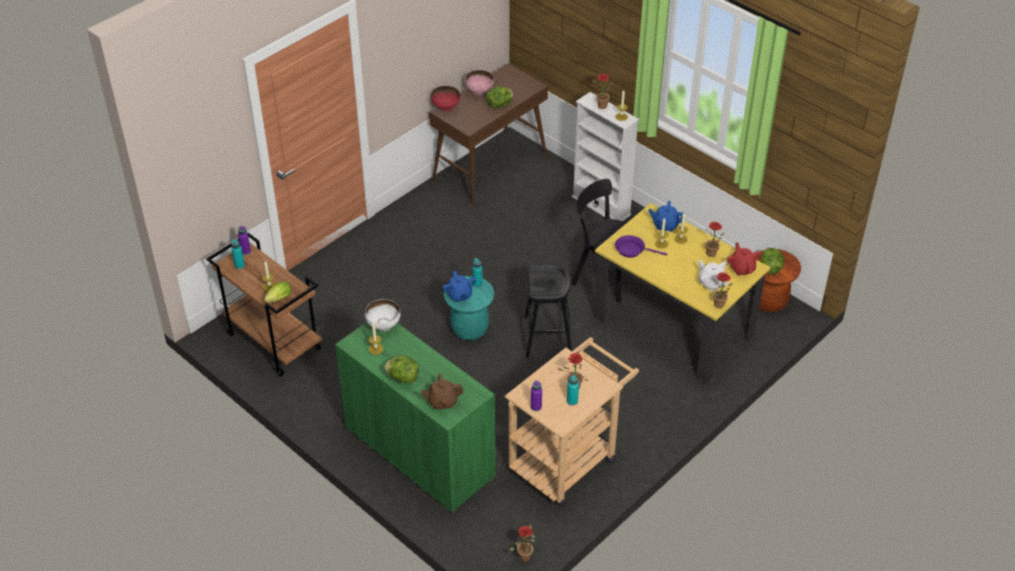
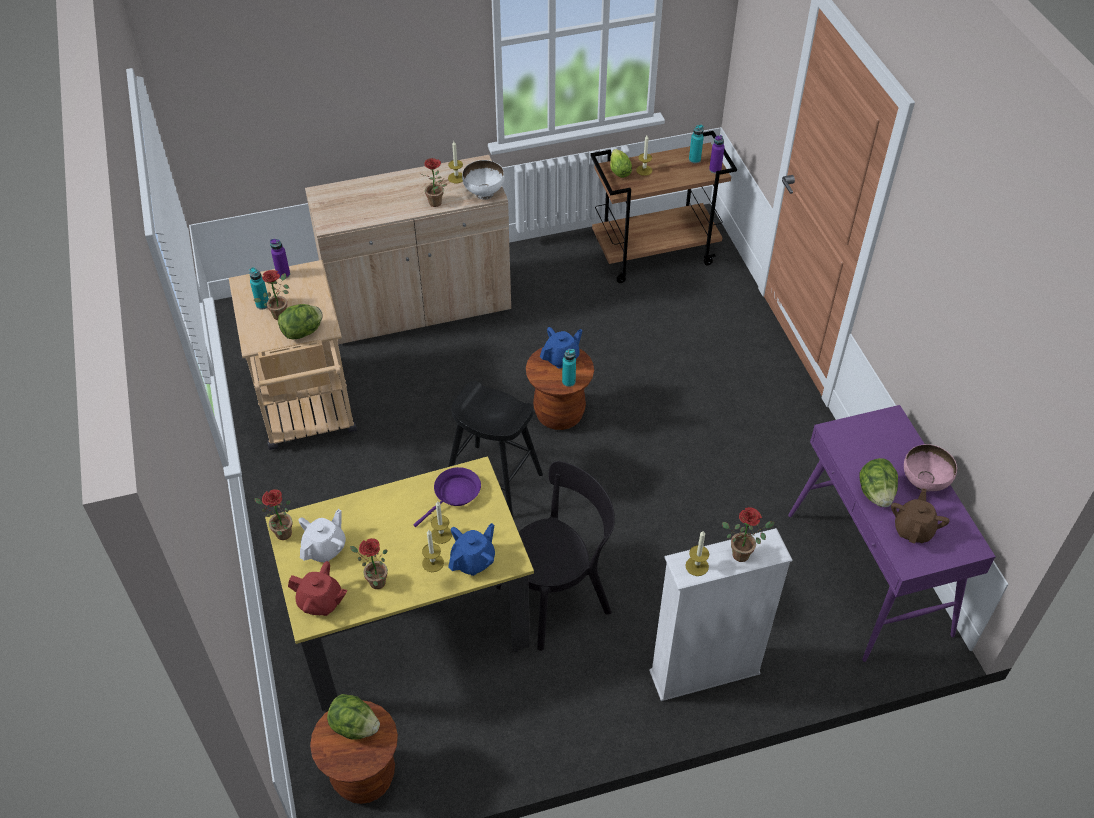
camera: 120 degrees right, 5 degrees up
(402, 378) = (400, 182): lettuce -> lettuce (303, 332)
(419, 452) = (418, 305): green cabinet -> beige cabinet
(442, 401) = (343, 197): brown teapot -> brown teapot (913, 529)
(446, 108) = (898, 426): red bowl -> none
(459, 295) = (561, 358): blue teapot -> blue teapot turned 135 degrees clockwise
(470, 329) = (559, 414): turquoise stool -> brown stool
(490, 167) = (869, 574): brown console table -> purple console table
(524, 554) = (234, 329): potted plant -> potted plant (438, 203)
(711, 283) = (325, 548): white teapot -> white teapot turned 45 degrees counterclockwise

